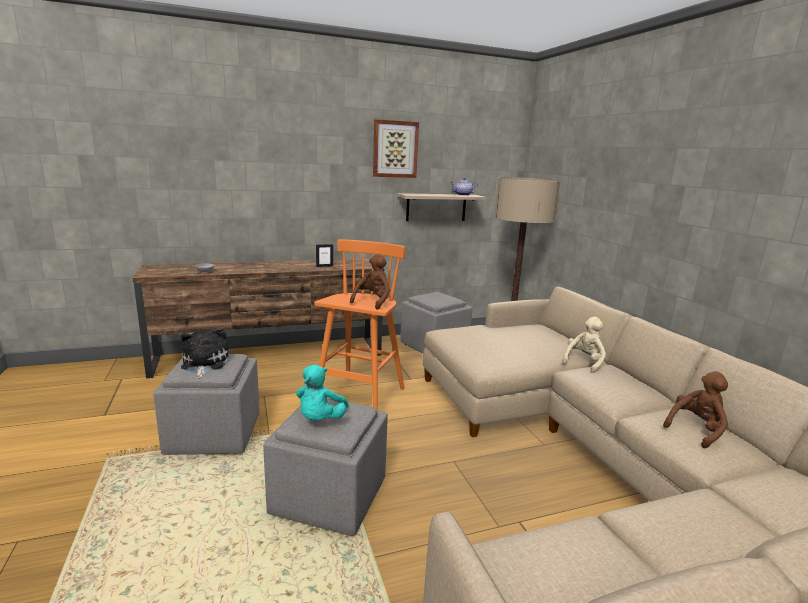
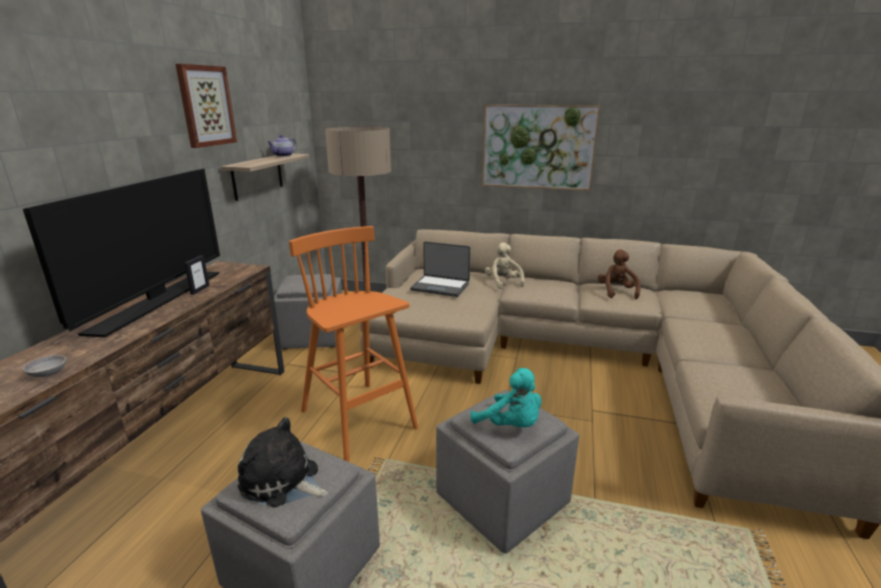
camera: 55 degrees left, 5 degrees up
(299, 264) = (158, 300): none -> television
(372, 301) = (368, 300): brown plush toy -> none
(513, 338) = (440, 286): none -> laptop
(698, 218) = (538, 147): none -> picture

